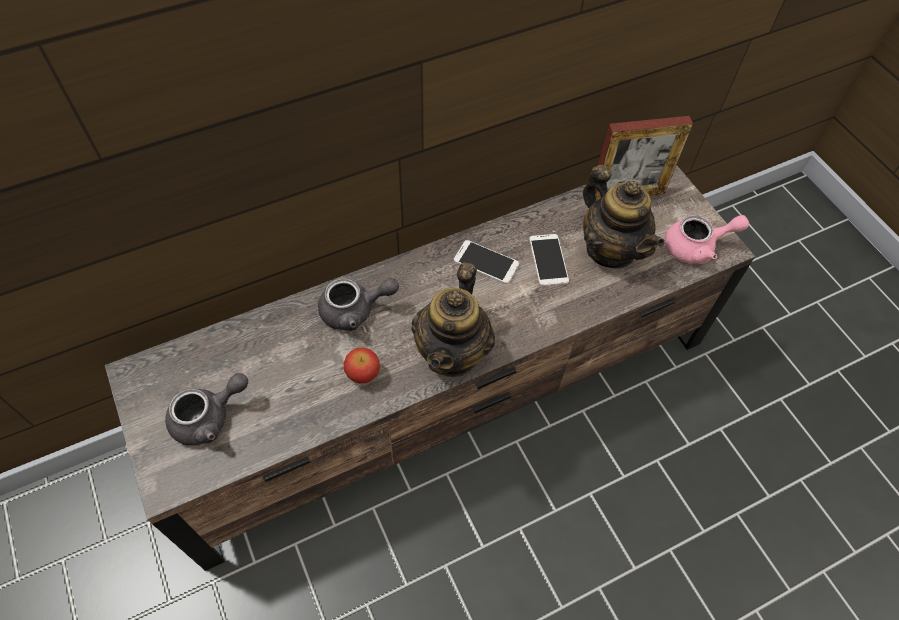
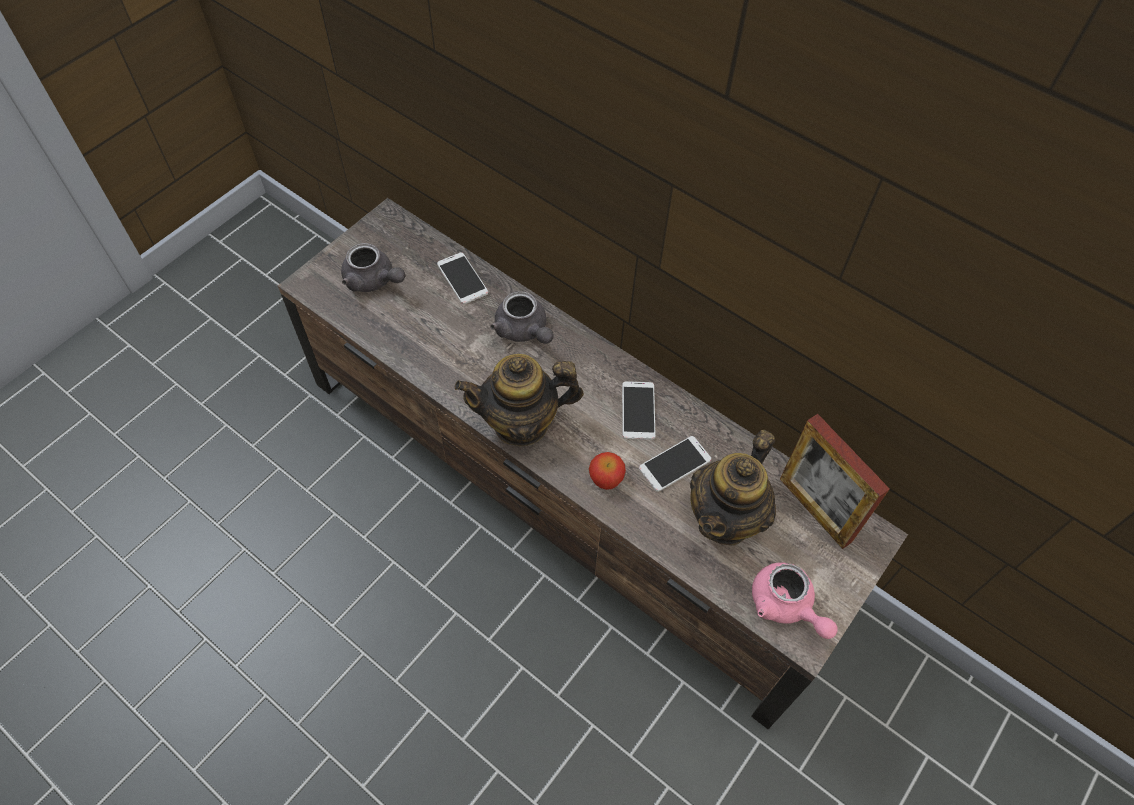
camera: 65 degrees right, 0 degrees up
(261, 336) = (462, 278): none -> phone
(363, 374) = (464, 364): apple -> apple (606, 479)

